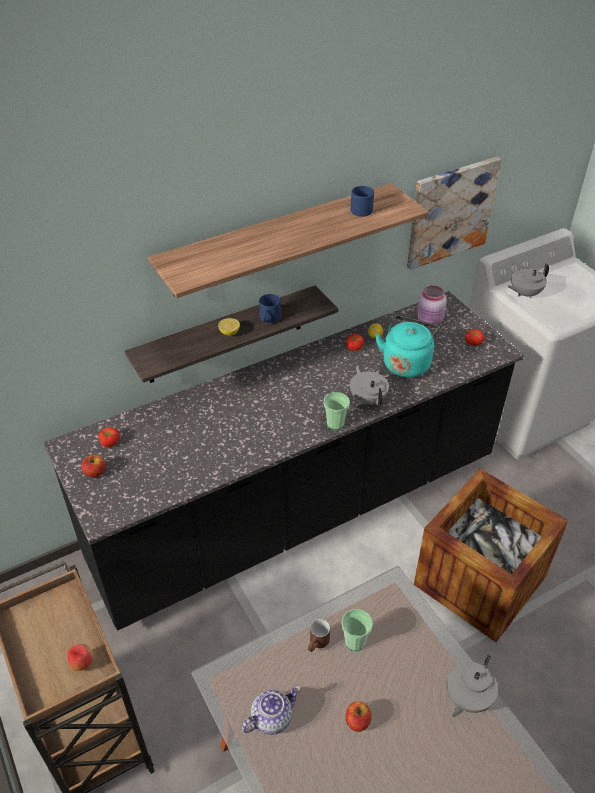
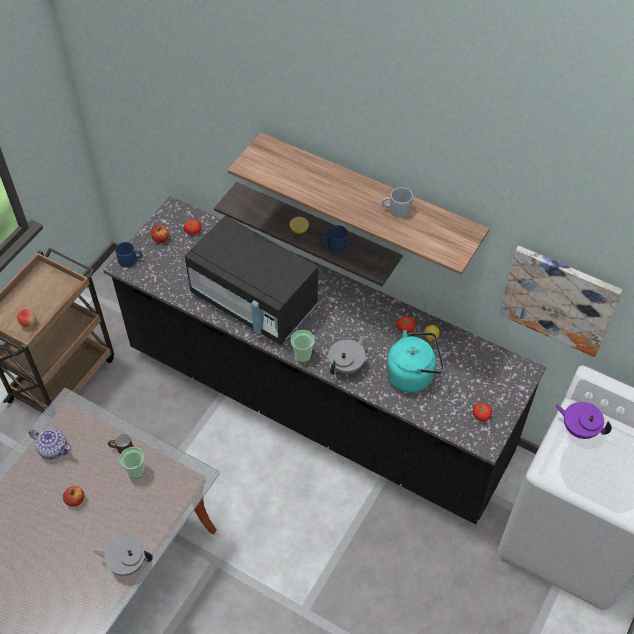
camera: 60 degrees right, 10 degrees up
(244, 431) = (254, 302): none -> black microwave
(329, 217) = (396, 210): none -> grey mug
(363, 208) = (428, 225): blue mug -> blue mug (130, 260)
(429, 321) = (485, 369): pink jar -> none
(479, 580) = (332, 575): crate -> none
(524, 293) = (579, 428): grey teapot -> purple teapot

